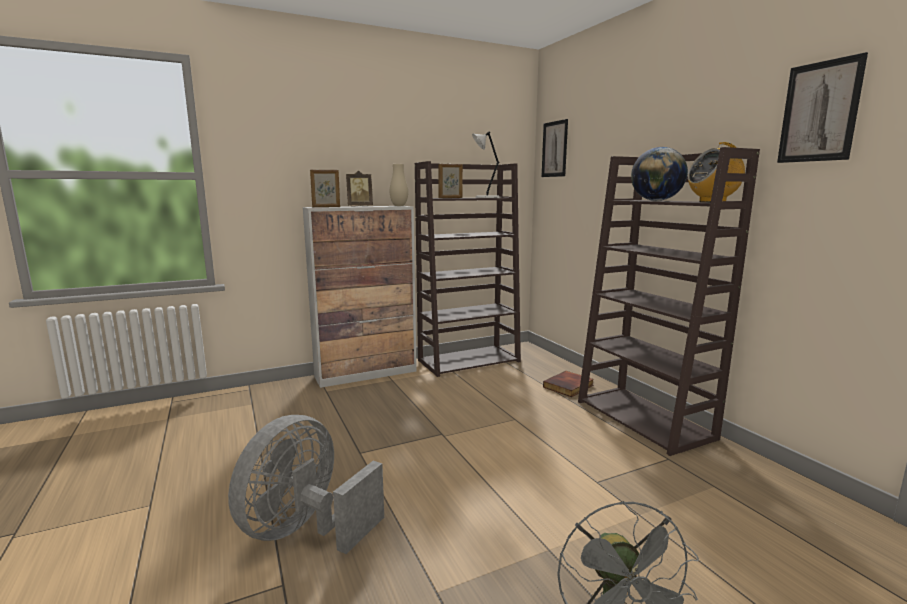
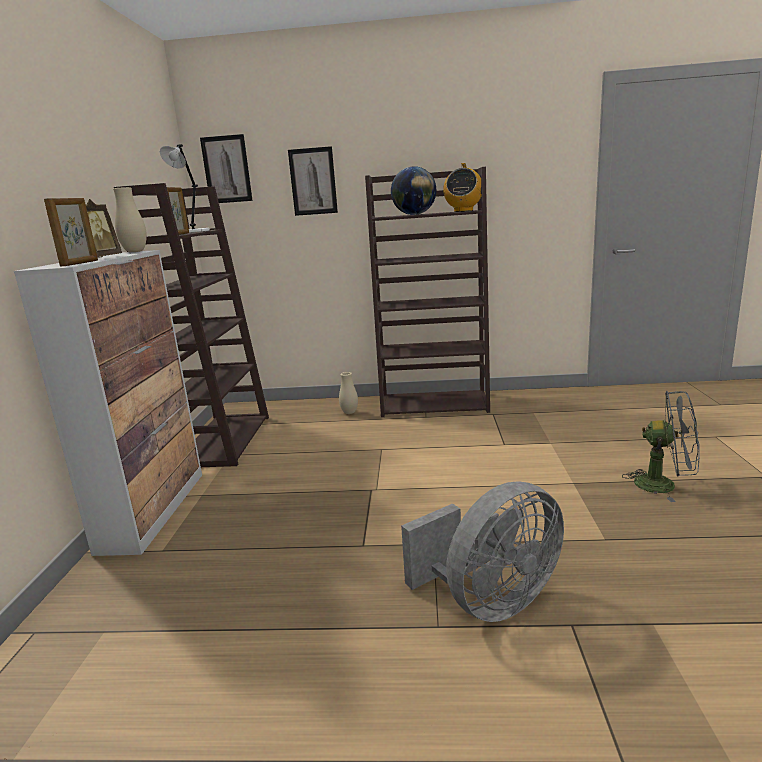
camera: 60 degrees left, 5 degrees up
(305, 530) = (490, 601): grey fan -> grey fan turned 90 degrees counterclockwise
(569, 386) = (349, 412): book -> beige vase
(819, 112) = (513, 143): picture -> picture (313, 181)

